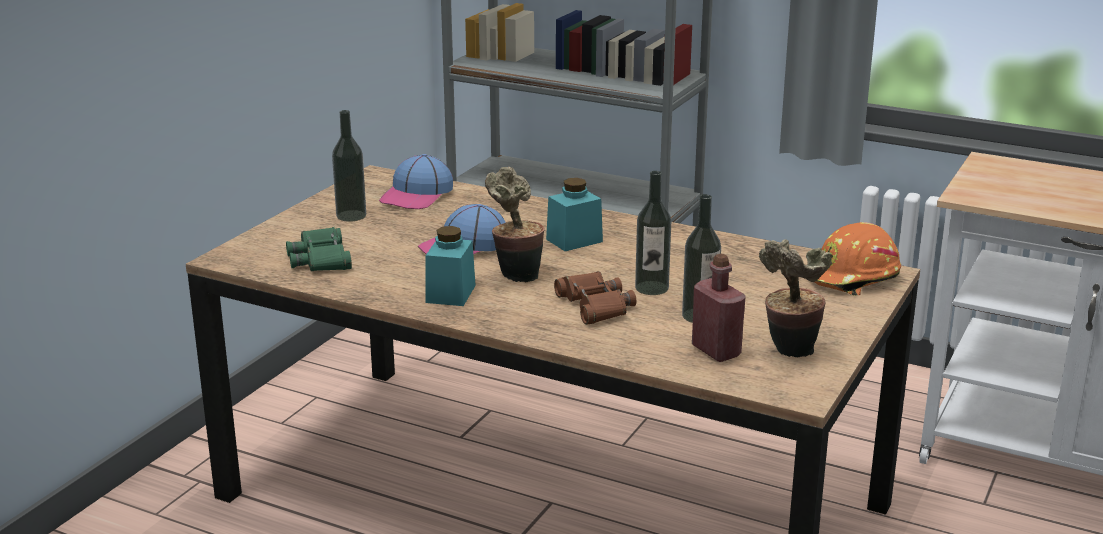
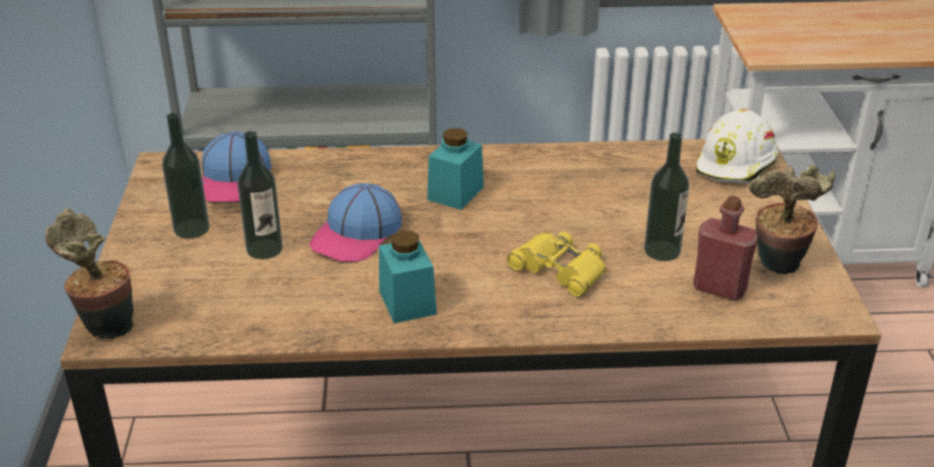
camera: 30 degrees left, 10 degrees up
(321, 259) = (219, 300): green binoculars -> none
(516, 275) = (446, 255): potted plant -> potted plant (105, 327)
(594, 305) = (559, 270): brown binoculars -> yellow binoculars
(651, 288) = (586, 230): bottle -> bottle (264, 249)
(853, 279) = (736, 165): orange hard hat -> white hard hat

